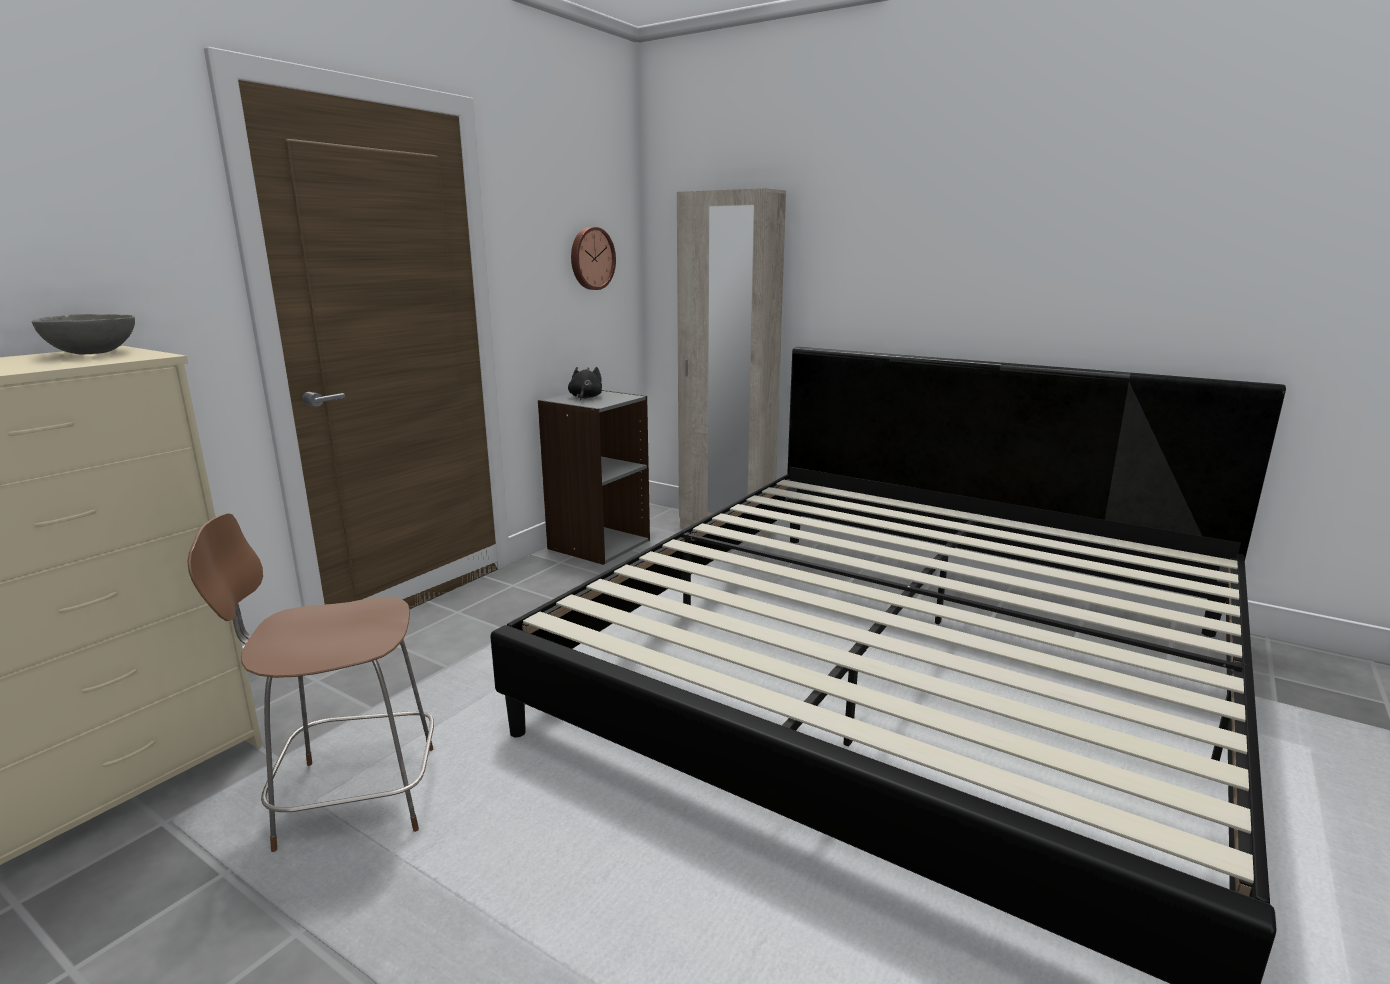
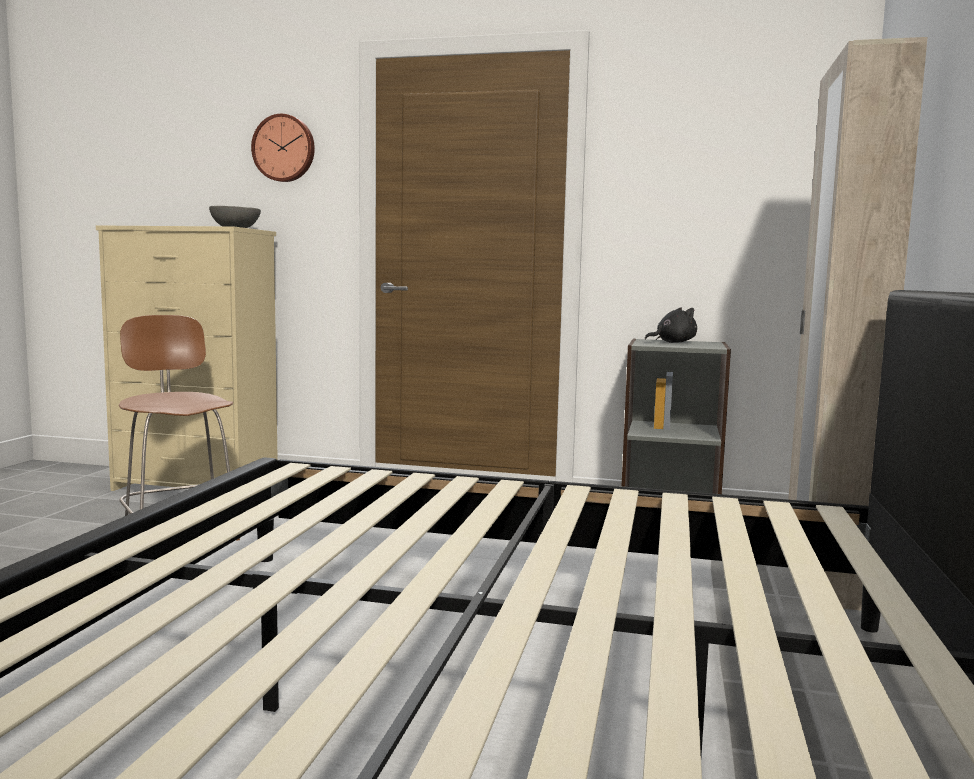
camera: 70 degrees right, 10 degrees down
(591, 258) = (753, 185): wall clock -> wall clock (284, 148)

